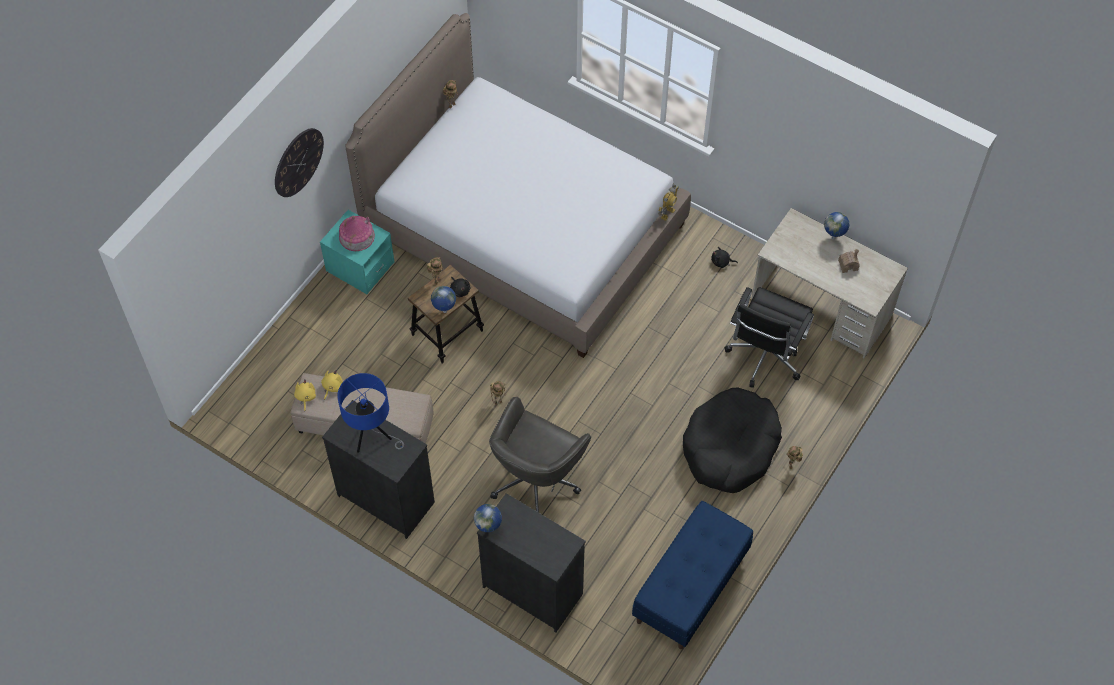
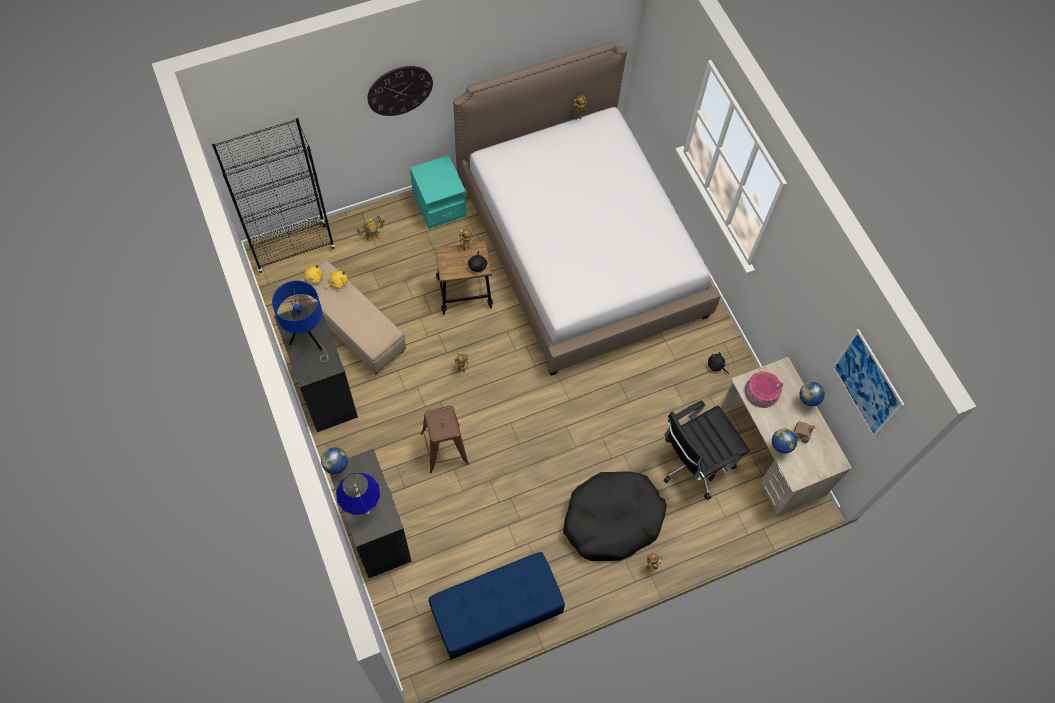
camera: 30 degrees right, 5 degrees up
(247, 388) = (293, 248): none -> black bookcase
(356, 236) = (439, 179): toy house -> toy house (762, 391)
(444, 311) = (453, 275): globe -> globe (778, 450)
(535, 545) = (362, 505): none -> blue table lamp
(536, 479) = (444, 448): grey office chair -> brown stool
(667, 213) = (689, 301): toy robot -> toy robot (372, 237)
(888, 179) = (867, 384): none -> picture

